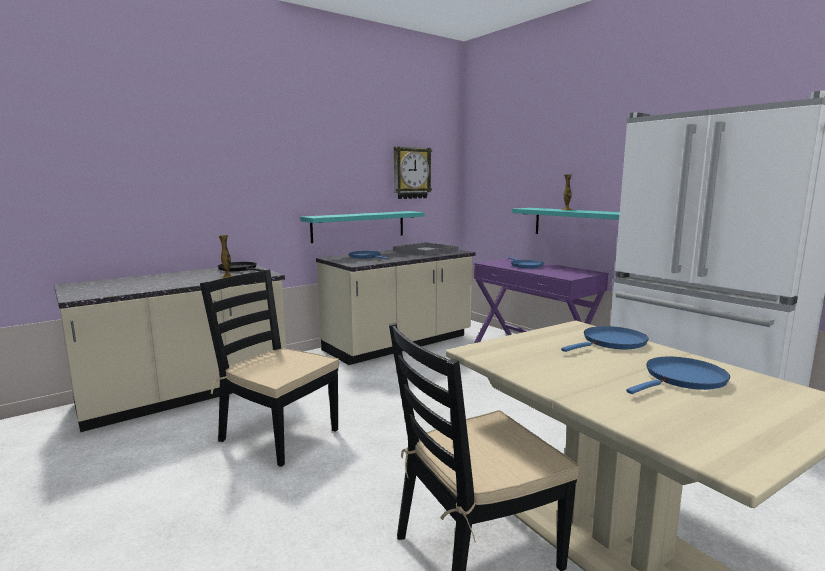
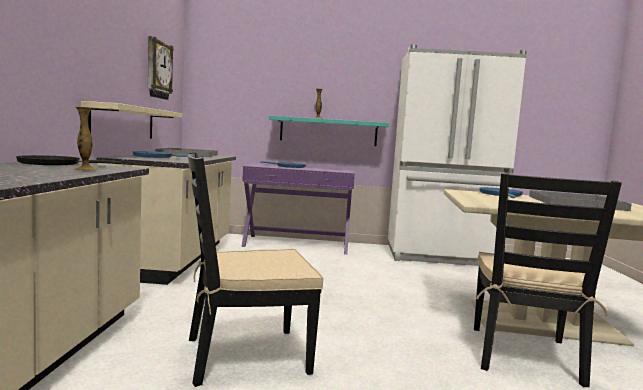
camera: 50 degrees left, 5 degrees down
(359, 226) = (124, 122): turquoise shelf -> beige shelf
(682, 379) = (576, 203): blue frying pan -> grey tray

